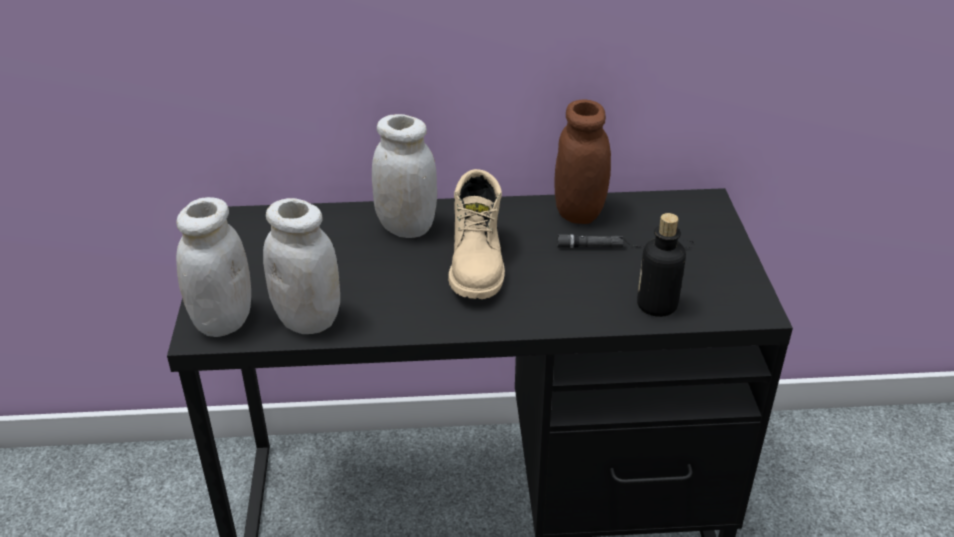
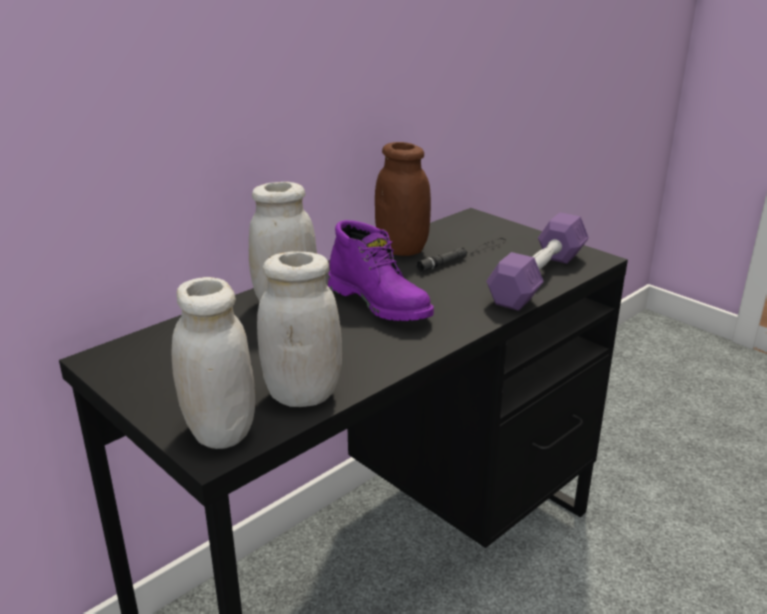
camera: 40 degrees left, 10 degrees down
(478, 263) = (381, 303): beige boot -> purple boot
(657, 305) = (538, 278): bottle -> purple dumbbell

